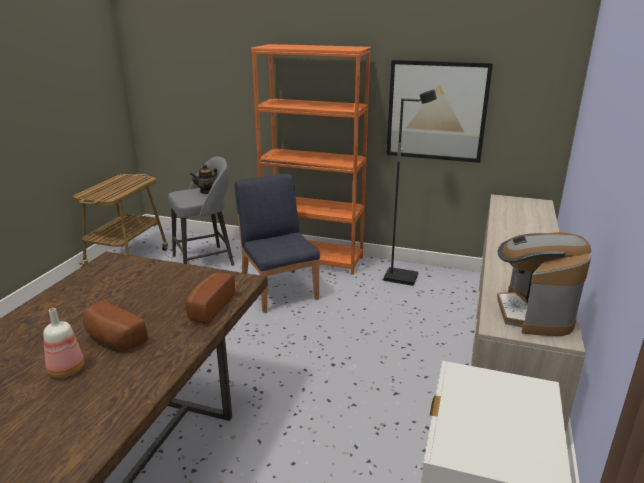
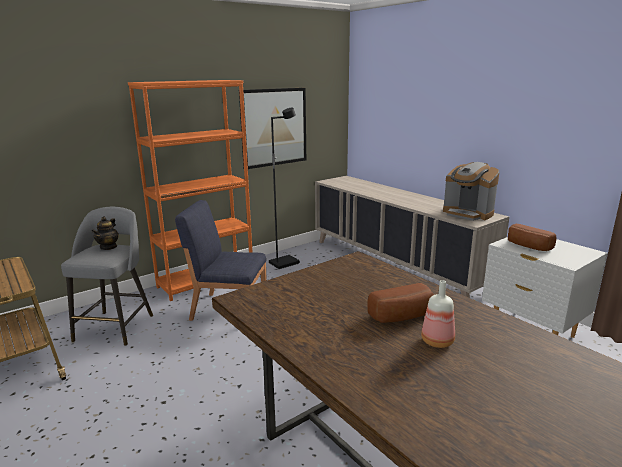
camera: 55 degrees left, 5 degrees down
(208, 308) = (387, 276): bread -> bread (527, 246)

